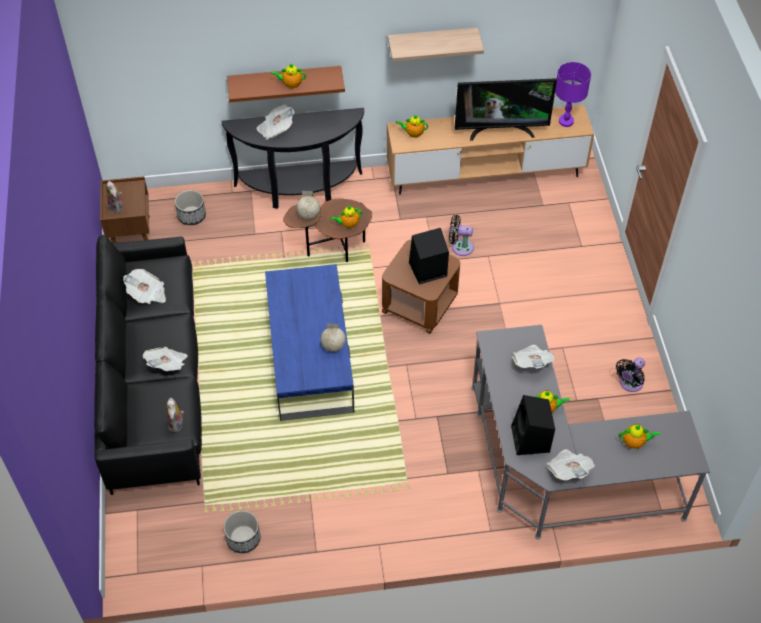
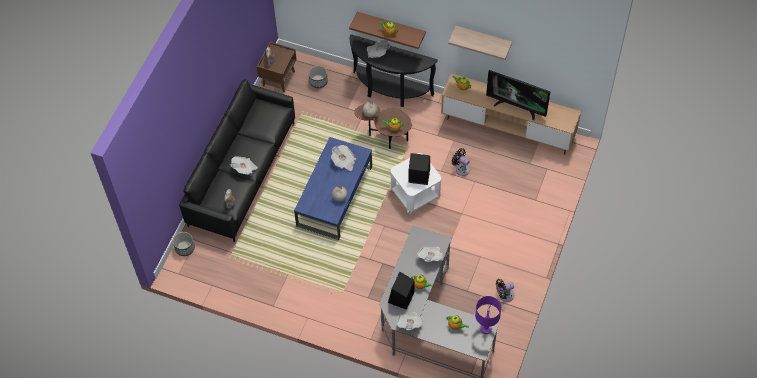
camera: 30 degrees right, 5 degrees up
(147, 294) = (256, 123): newspaper -> newspaper (344, 162)
(243, 538) = (240, 281): planter -> planter (184, 248)
(419, 303) = (415, 192): brown side table -> white side table
(566, 121) = (561, 118): purple table lamp -> purple table lamp (486, 329)

